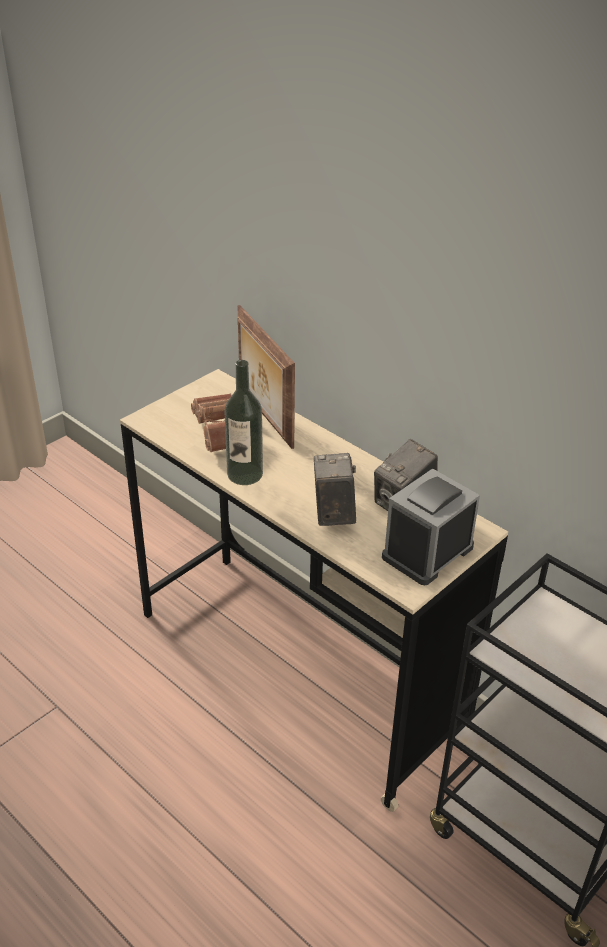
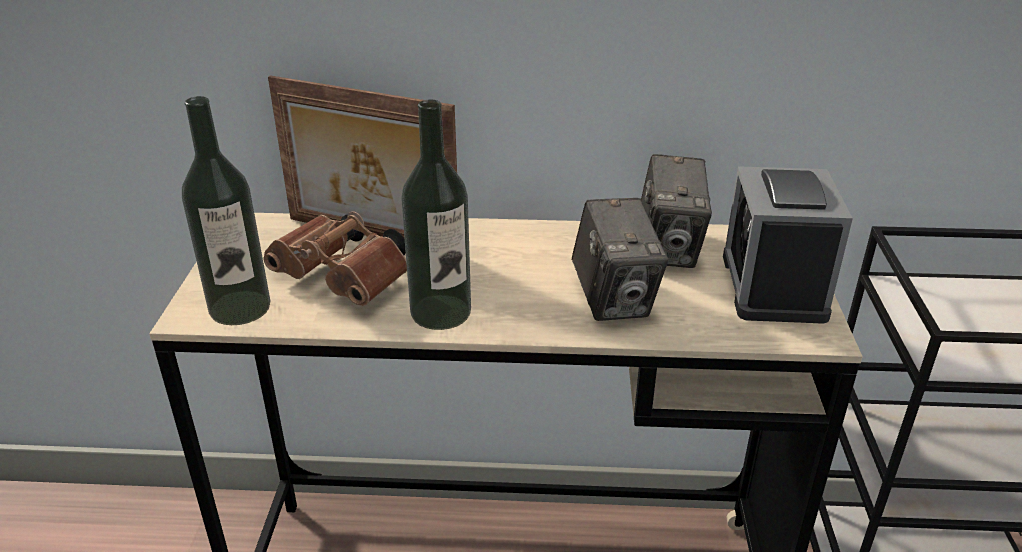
camera: 40 degrees left, 5 degrees down
(165, 425) = (240, 308): none -> bottle
(333, 513) = (614, 299): camera -> camera turned 150 degrees counterclockwise

